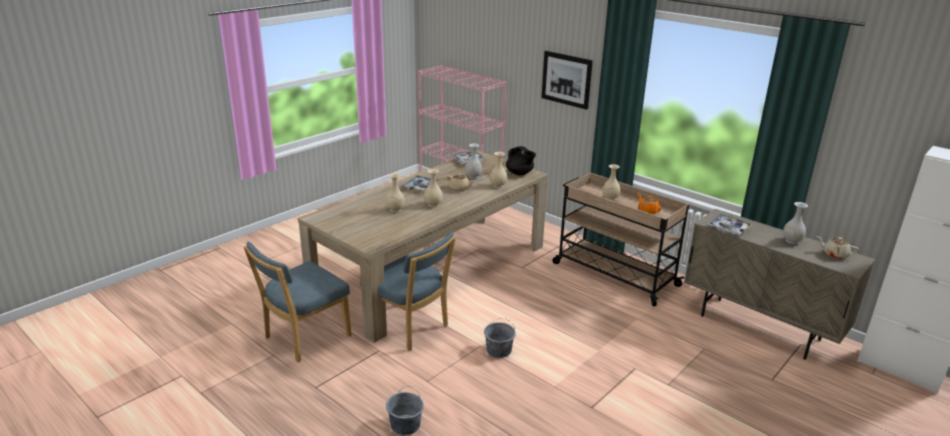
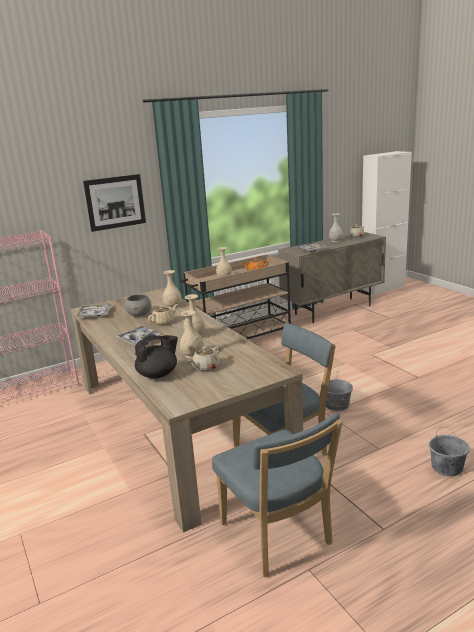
camera: 70 degrees left, 5 degrees down
(374, 217) = (205, 367): none -> beige teapot
(473, 176) = (140, 315): white vase -> grey bowl
(520, 173) = (152, 297): black teapot -> black teapot (158, 374)

